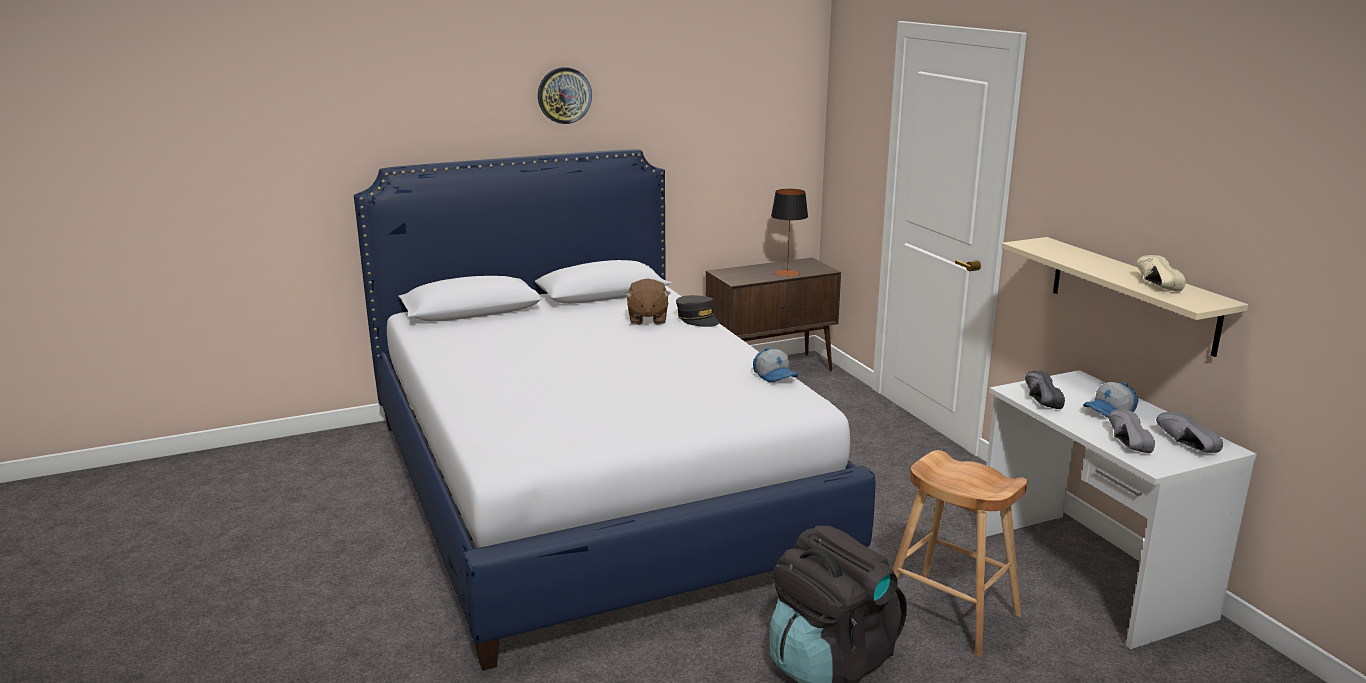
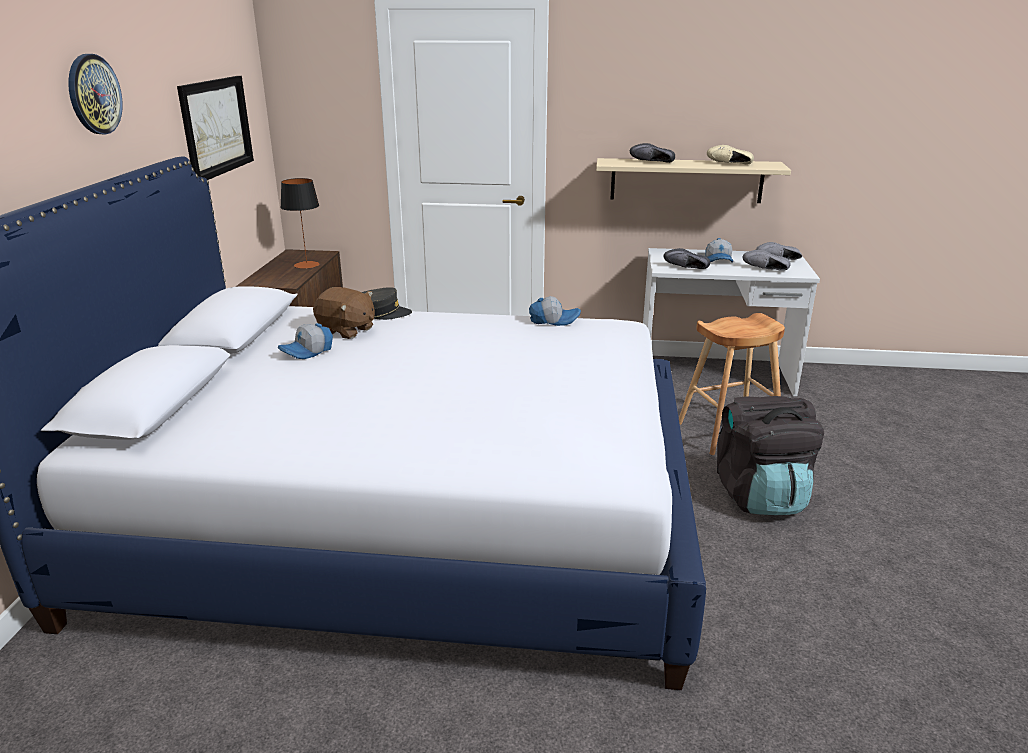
camera: 60 degrees left, 5 degrees up
(594, 320) = (308, 352): none -> cap
(724, 130) = (216, 127): none -> picture
(1073, 256) = (651, 162): none -> black shoe

